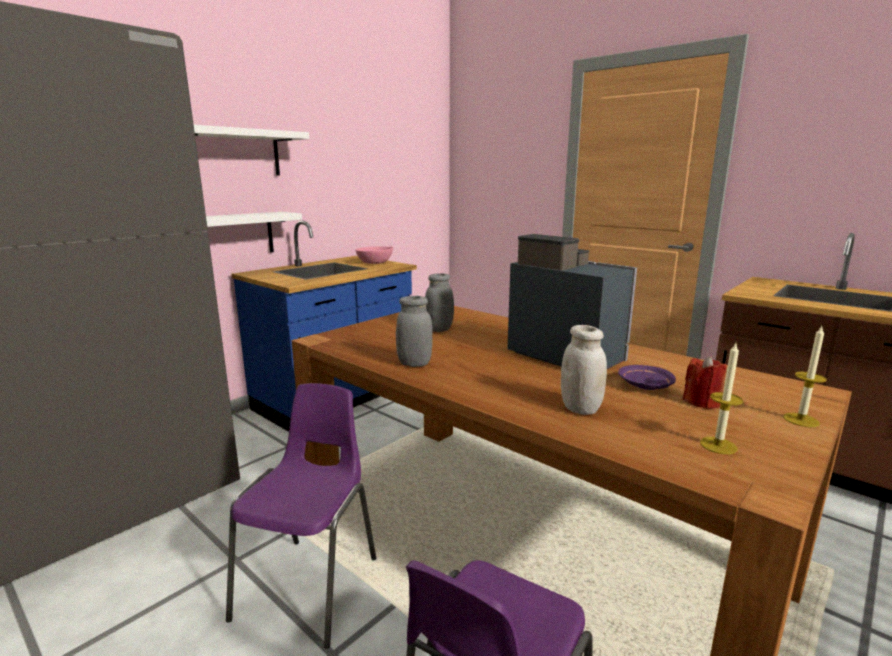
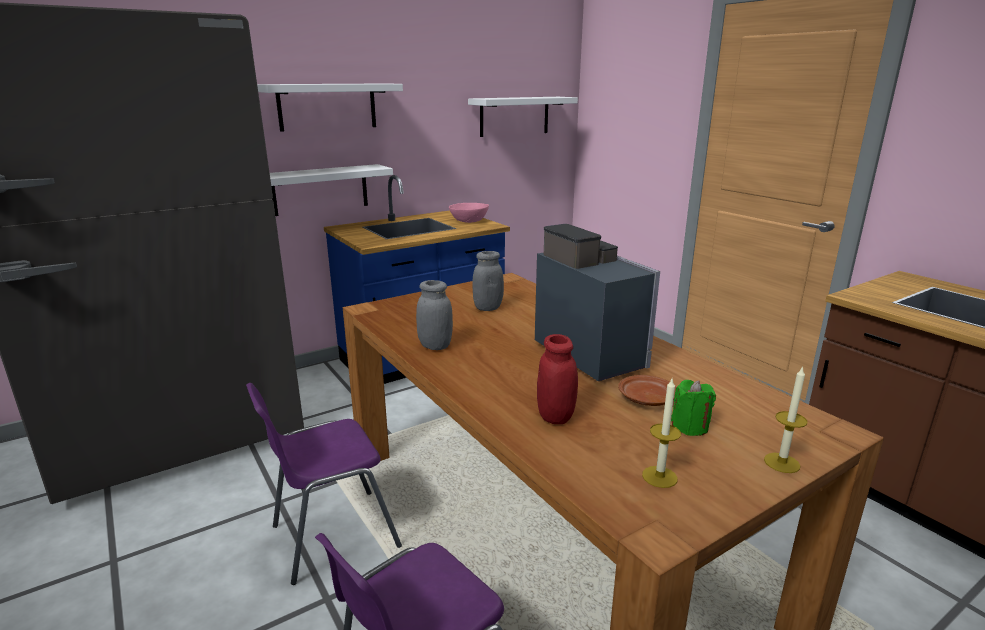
camera: 15 degrees right, 5 degrees up
(311, 585) = (331, 536): purple chair -> purple chair turned 150 degrees counterclockwise
(400, 171) = (514, 116): none -> white shelf
(580, 408) = (555, 416): white jar -> red jar
(645, 385) = (646, 399): purple plate -> brown plate
(702, 402) = (690, 426): red candle -> green candle

